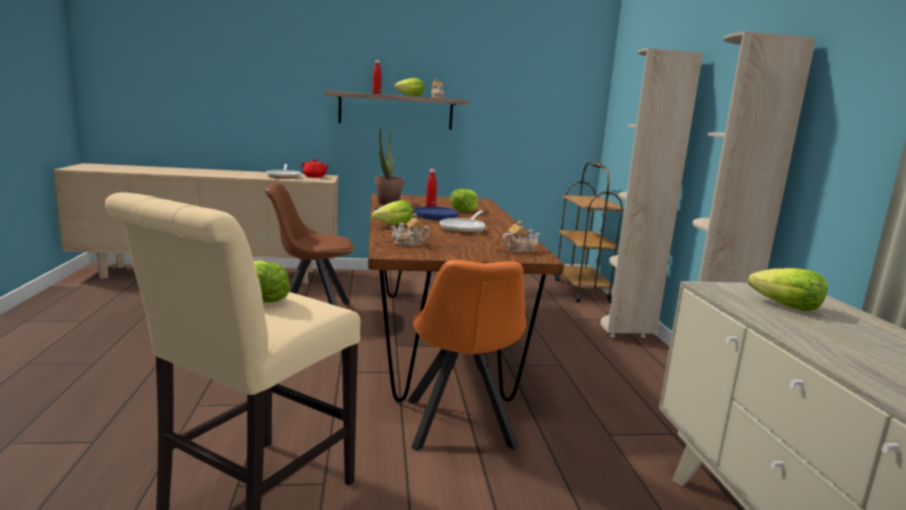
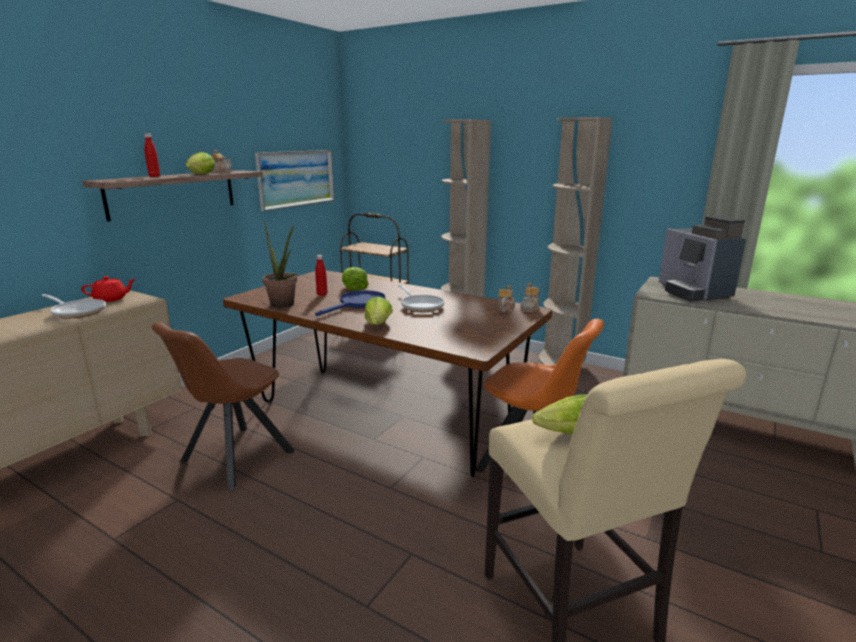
camera: 50 degrees left, 5 degrees up
(409, 244) = (452, 336): teapot -> teapot (530, 309)
(531, 117) = (296, 178): none -> picture
(786, 306) = (692, 292): lettuce -> coffee machine

